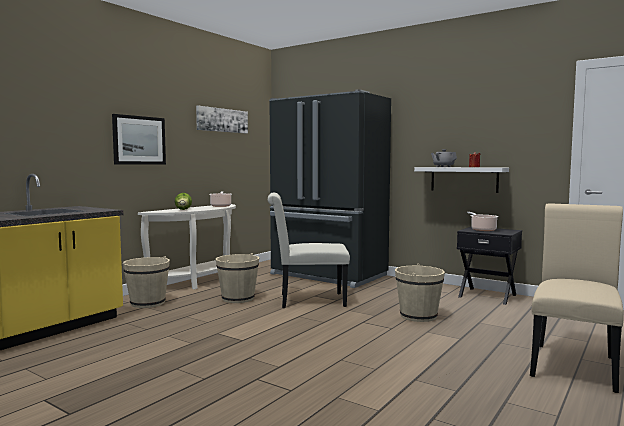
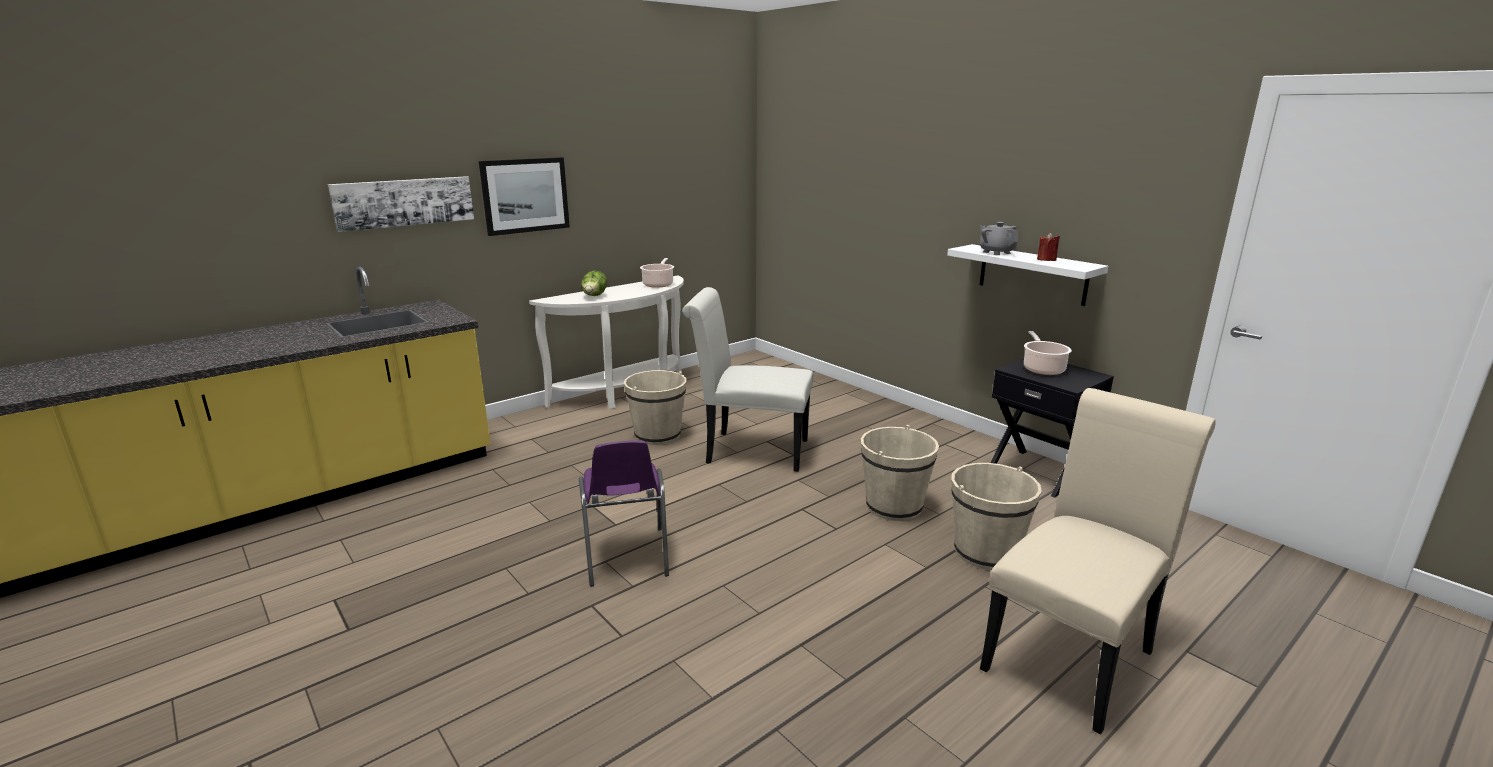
camera: 15 degrees right, 15 degrees up
(148, 303) = (538, 431): beige bucket -> beige bucket (986, 552)
(222, 120) = (665, 146): picture -> picture (404, 202)
(263, 354) = (626, 558): none -> purple chair
(327, 275) = (813, 397): black fridge -> none

